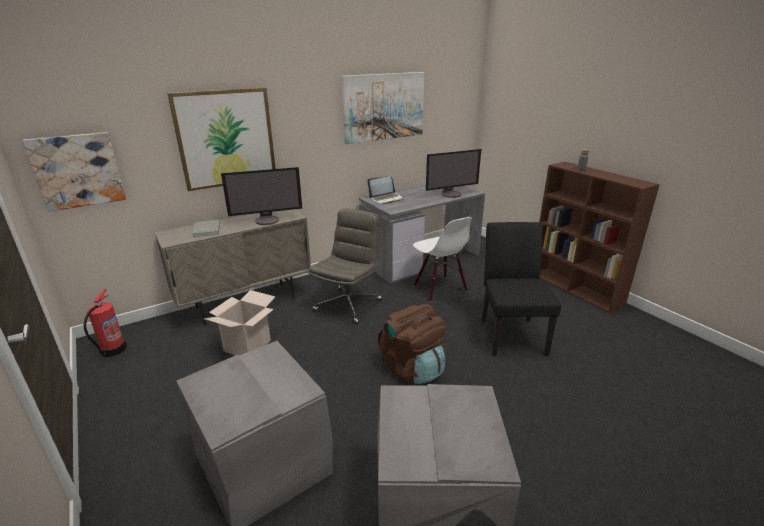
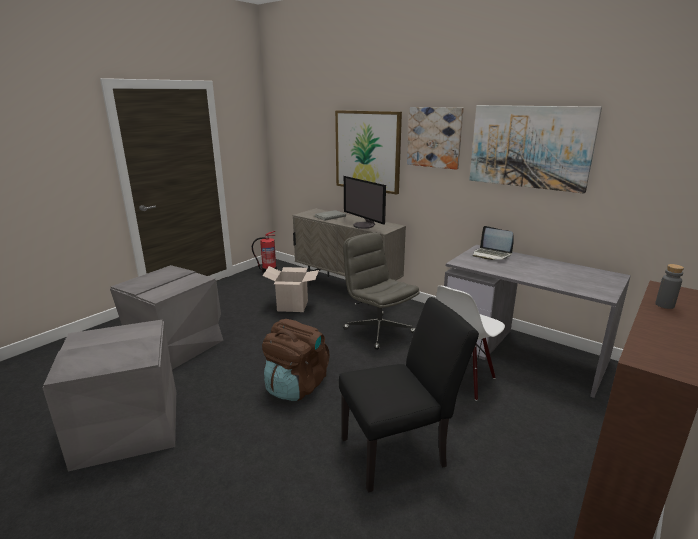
camera: 70 degrees right, 5 degrees down
(78, 171) = (290, 155): picture -> picture (434, 137)
(348, 305) = (378, 330): grey office chair -> grey office chair turned 135 degrees counterclockwise
(451, 194) = (567, 283): monitor -> none

